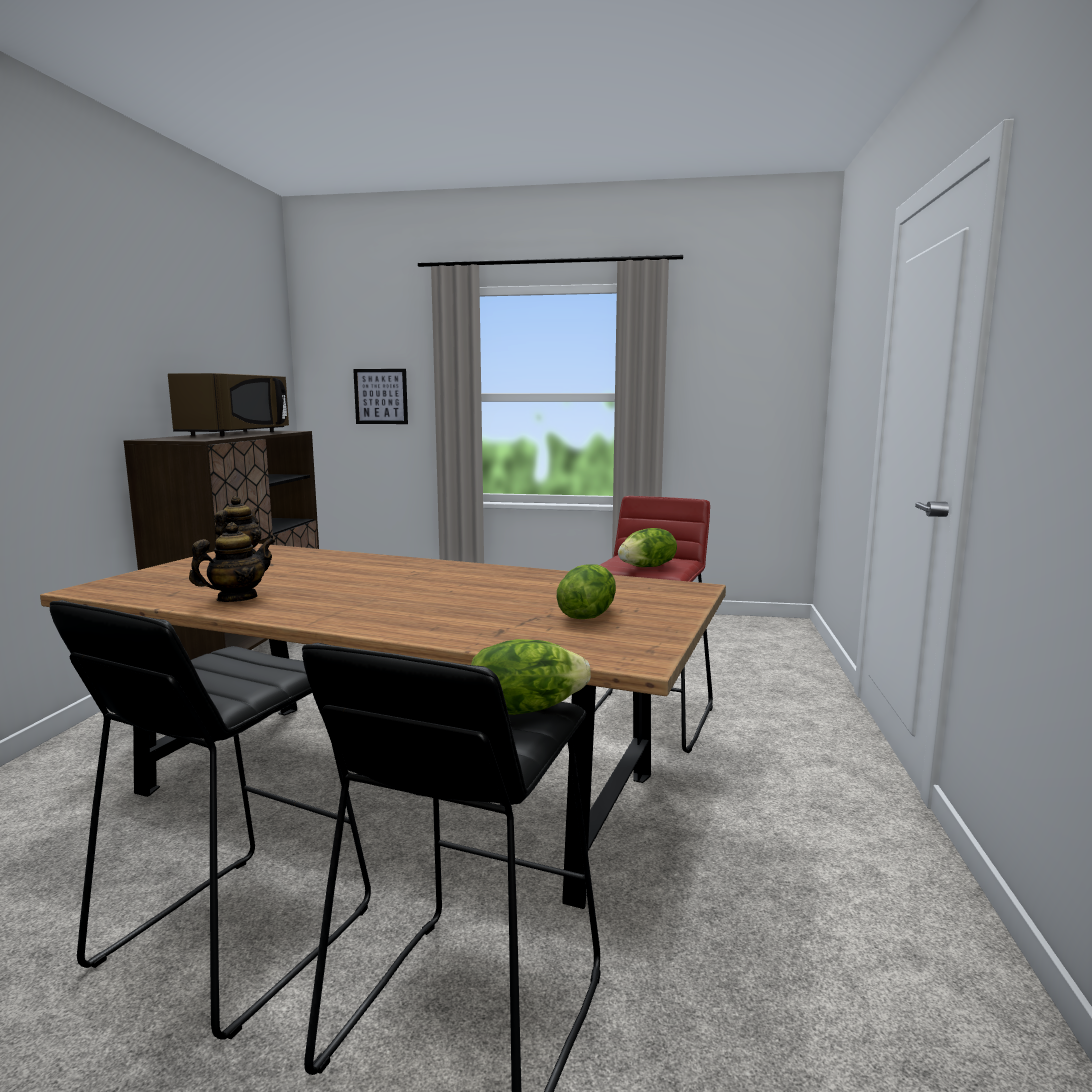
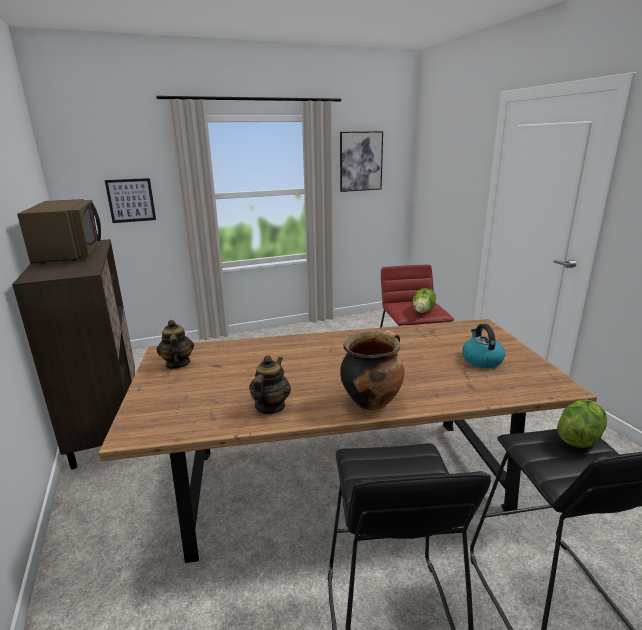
camera: 30 degrees left, 10 degrees up
(345, 616) = (371, 401): none -> cooking pot
(587, 615) = (481, 360): lettuce -> kettle
(724, 354) = (360, 161): none -> picture

